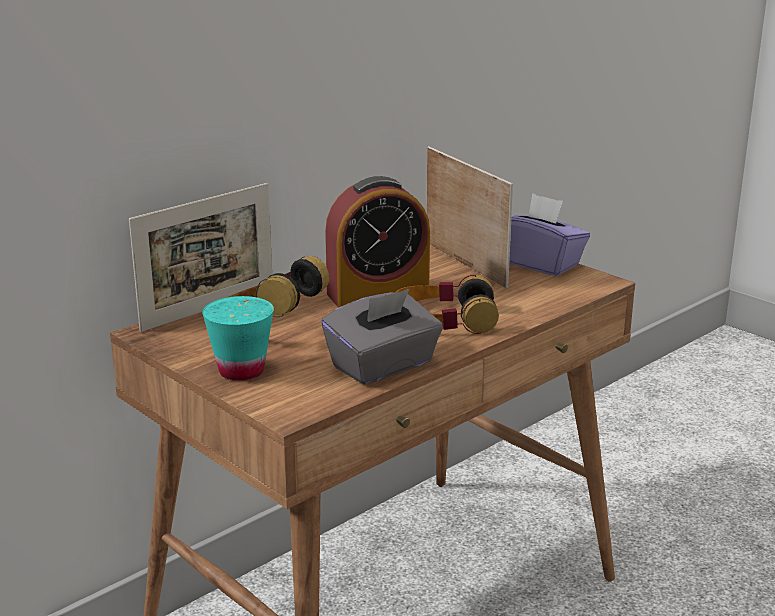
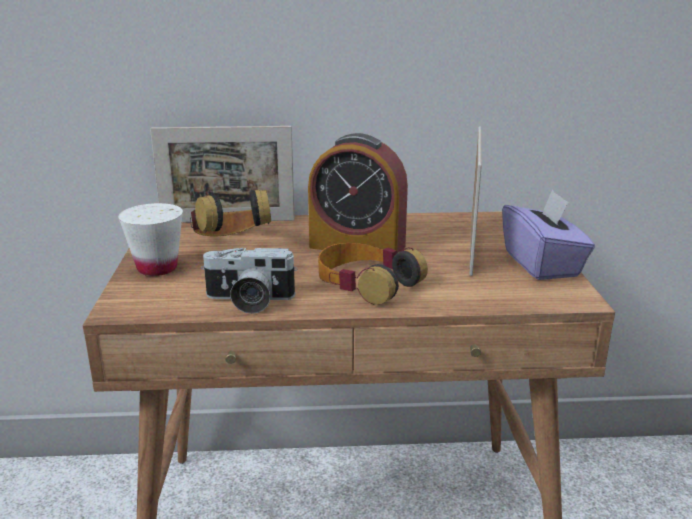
camera: 40 degrees right, 0 degrees up
(241, 371) = (157, 268): turquoise cup -> white cup
(383, 366) = (248, 301): grey tissue box -> camera

